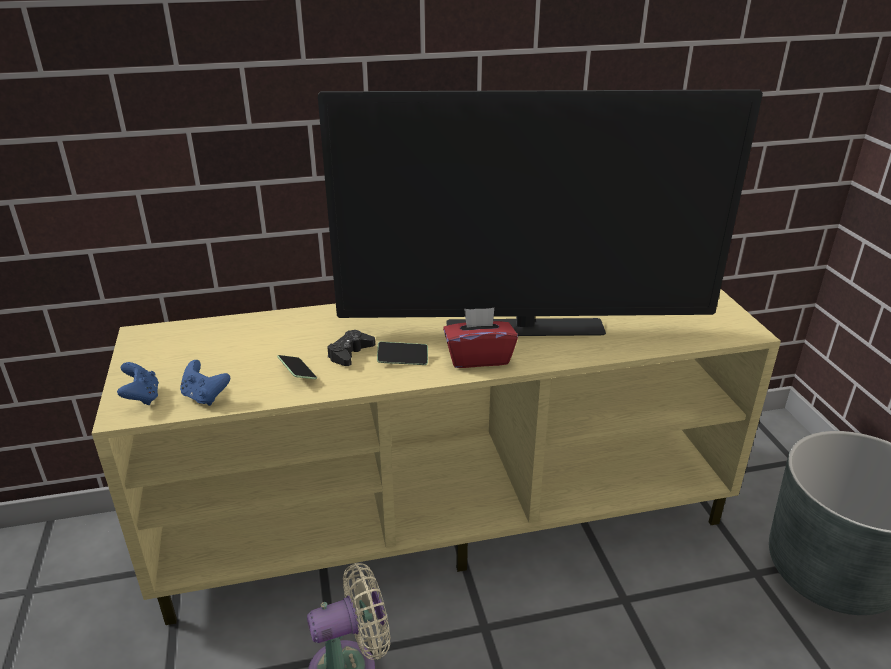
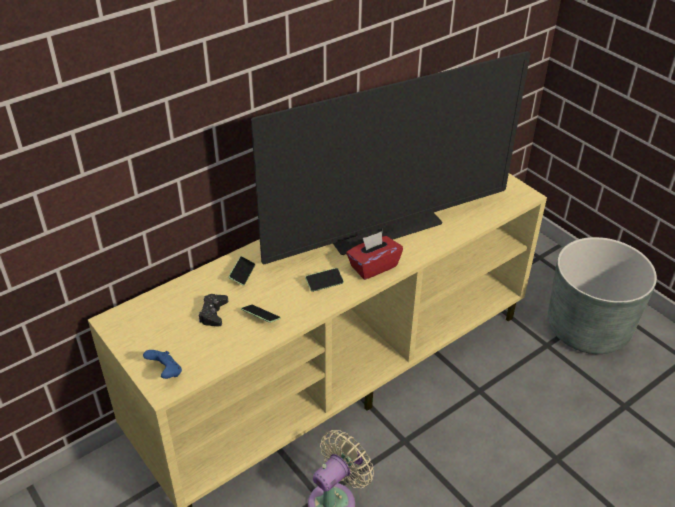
camera: 25 degrees left, 10 degrees up
(205, 396) = (211, 356): blue game controller -> none
(316, 327) = (242, 274): none -> phone
(350, 353) = (284, 289): black game controller -> black game controller (213, 313)

